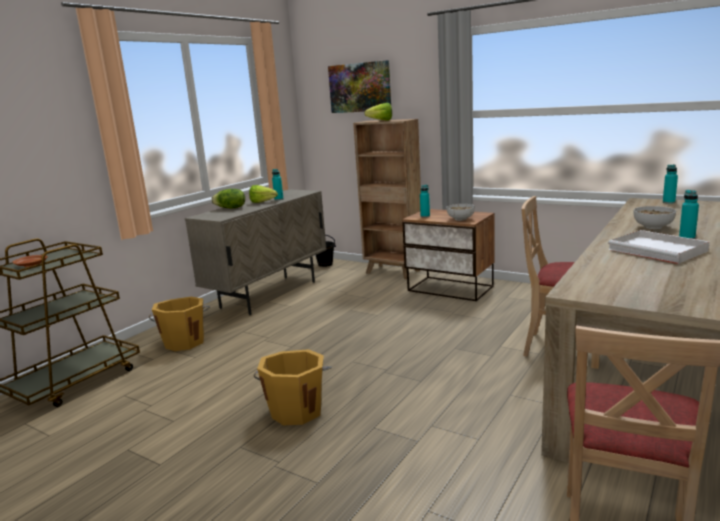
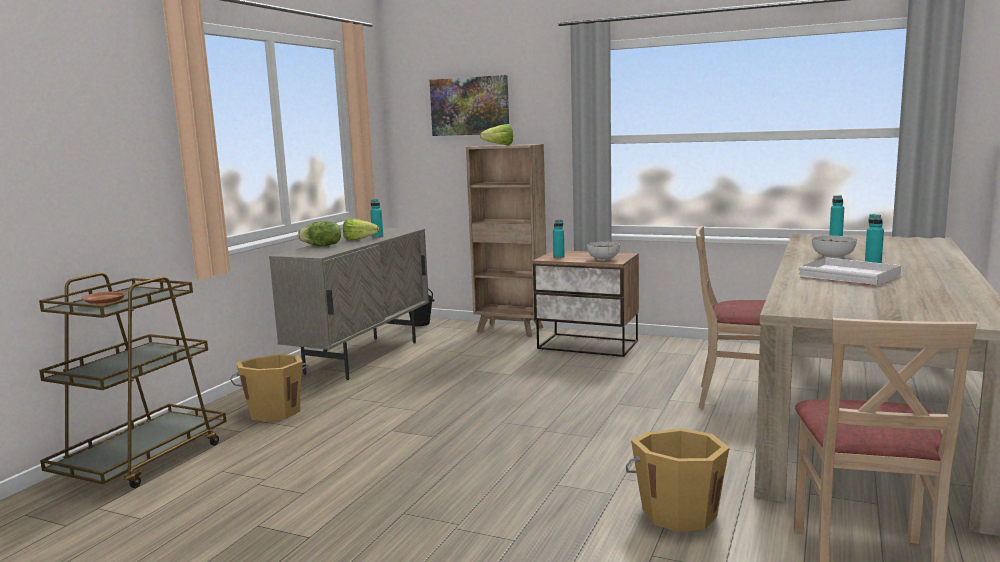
camera: 10 degrees left, 5 degrees down
(296, 410) = (456, 473): orange bucket -> orange bucket (678, 512)

